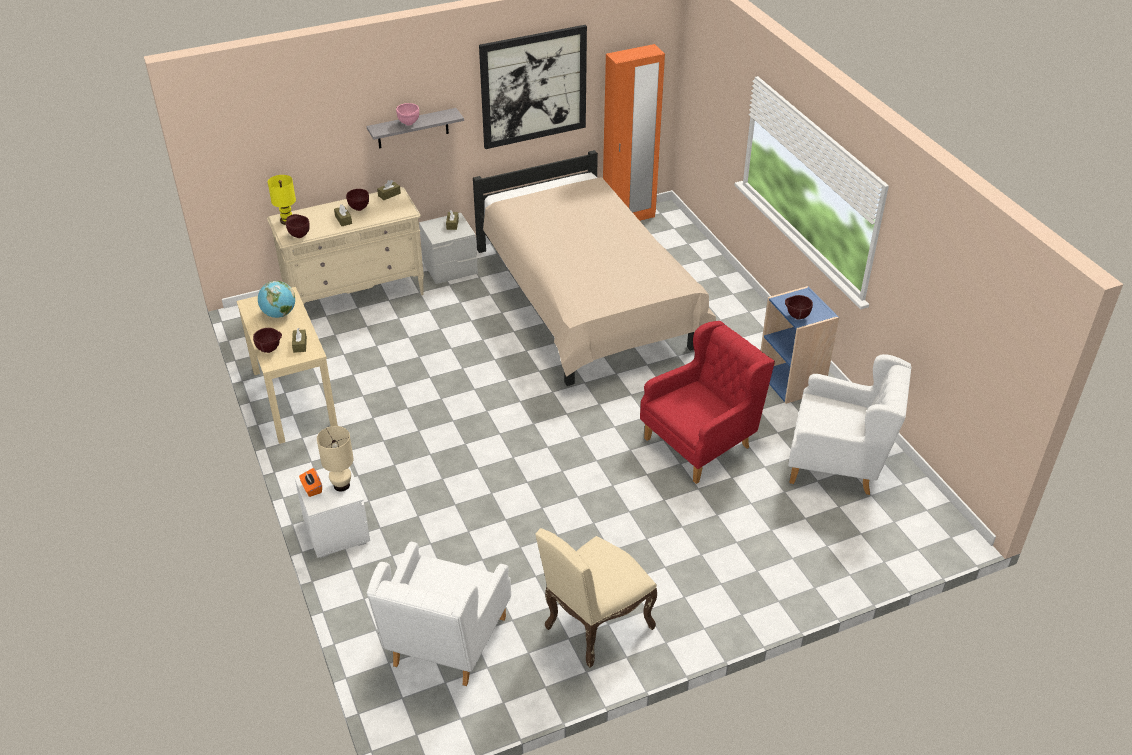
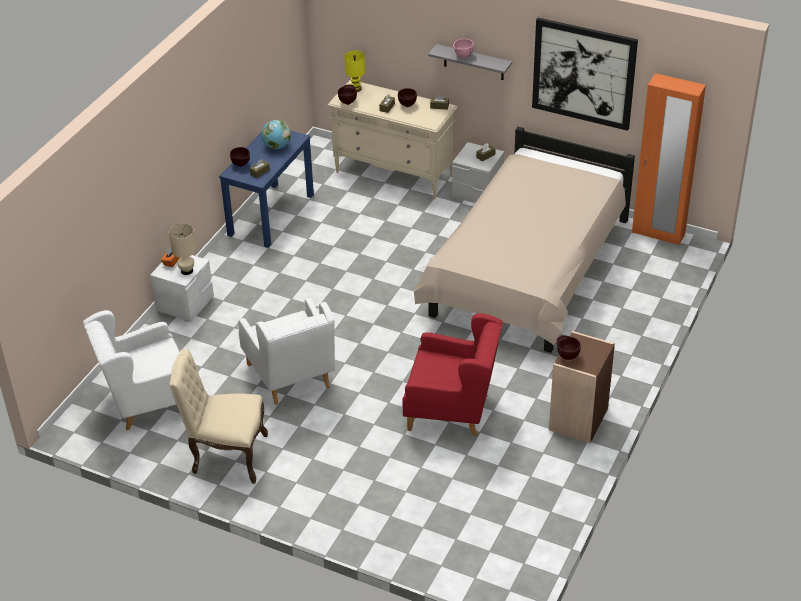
camera: 50 degrees right, 0 degrees up
(294, 398) = (271, 214): beige console table -> blue console table
(792, 381) = (578, 420): blue bookcase -> brown bookcase
(838, 464) = (516, 491): white armchair -> white armchair (292, 377)

